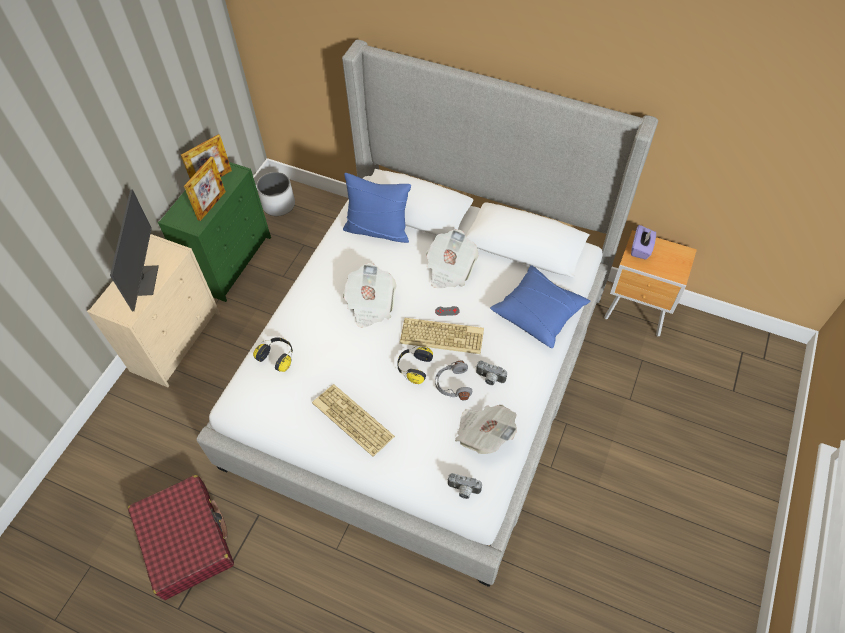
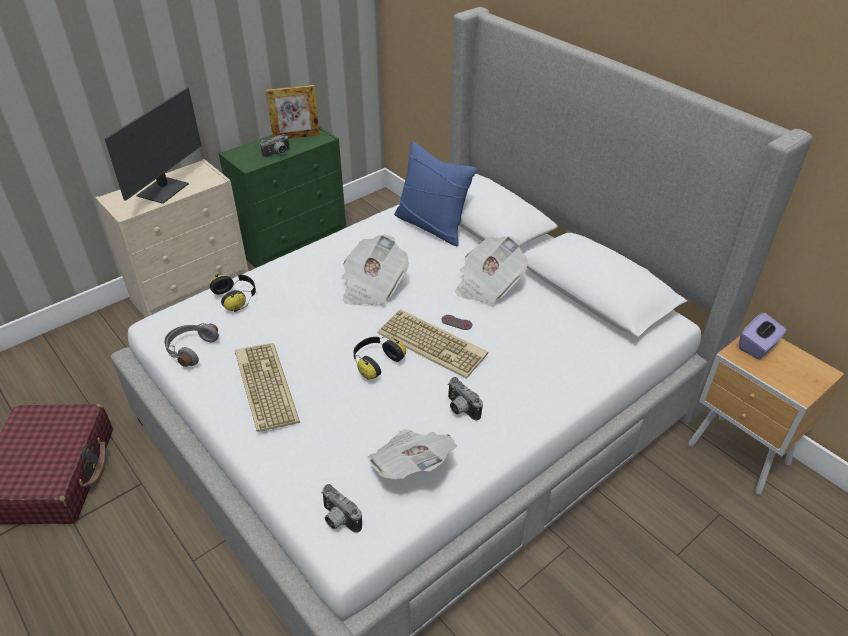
camera: 25 degrees right, 15 degrees down
(211, 205) = (278, 154): picture frame -> camera
(279, 205) = (374, 213): white planter -> none
(452, 384) = (410, 397): grey headphones -> grey headphones (190, 349)
(539, 313) = (572, 363): blue pillow -> none

